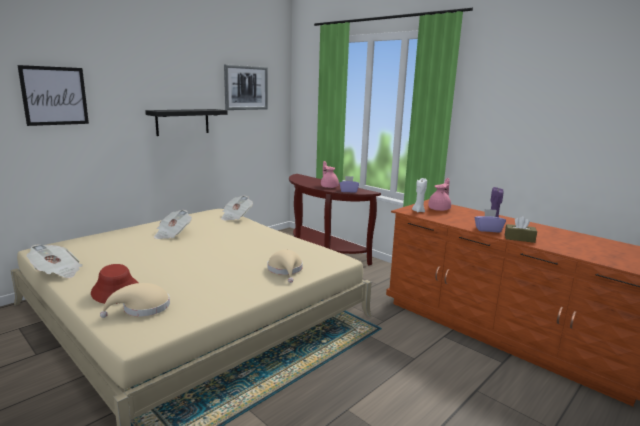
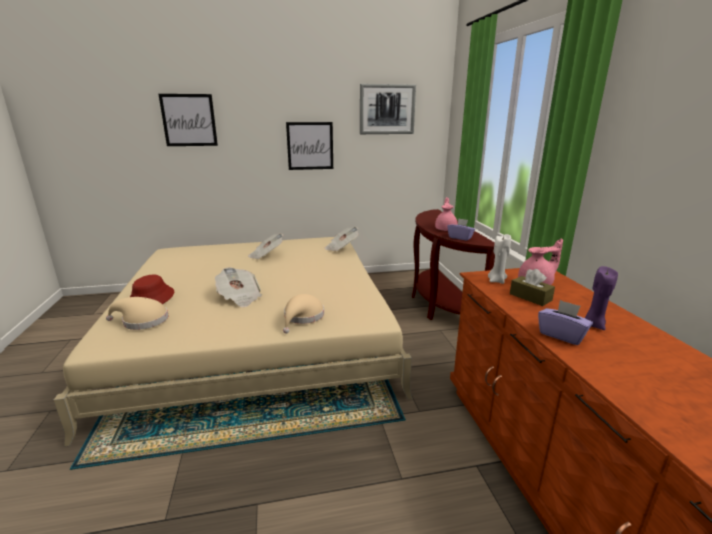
camera: 35 degrees right, 5 degrees up
(57, 272) = (147, 272): newspaper -> newspaper (239, 298)
(182, 122) = (310, 146): black shelf -> picture
(519, 238) = (597, 367): brown tissue box -> brown tissue box (530, 297)

